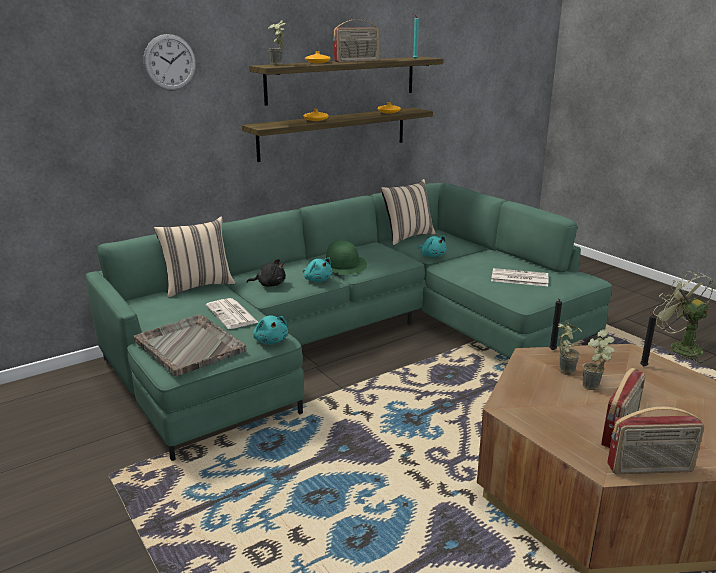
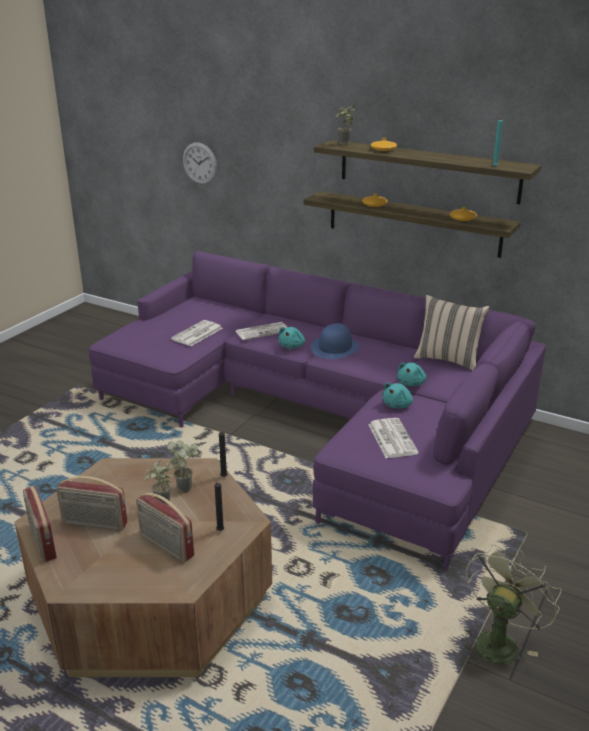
camera: 65 degrees right, 5 degrees up
(170, 62) = (266, 126): wall clock -> wall clock (199, 163)
(189, 346) = (139, 335): grey tray -> none
(198, 286) = (238, 309): beige pillow -> none
(269, 284) = (262, 331): black plush toy -> newspaper
(271, 340) = (167, 358): turquoise plush toy -> turquoise plush toy (398, 405)
(342, 265) = (335, 347): green hat -> blue hat
(354, 337) = (321, 417): green sofa -> purple sofa
(357, 61) = (424, 156): radio -> radio (166, 546)

